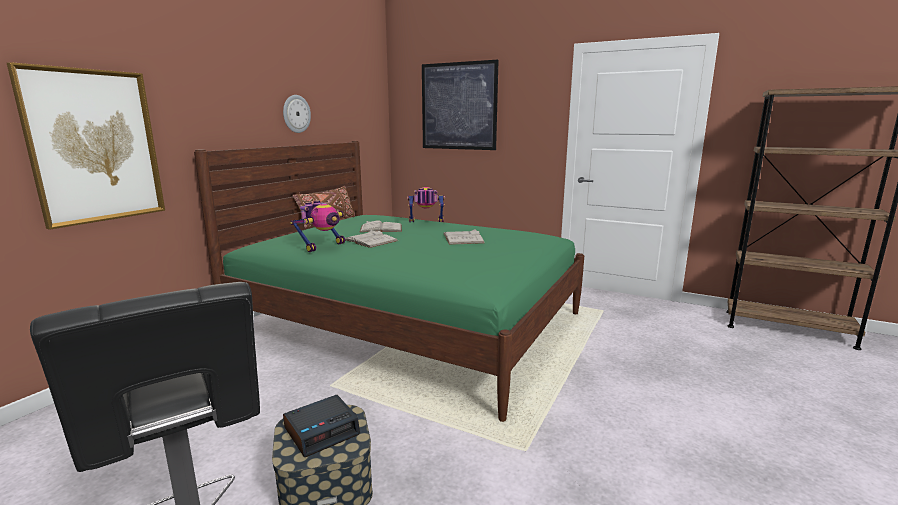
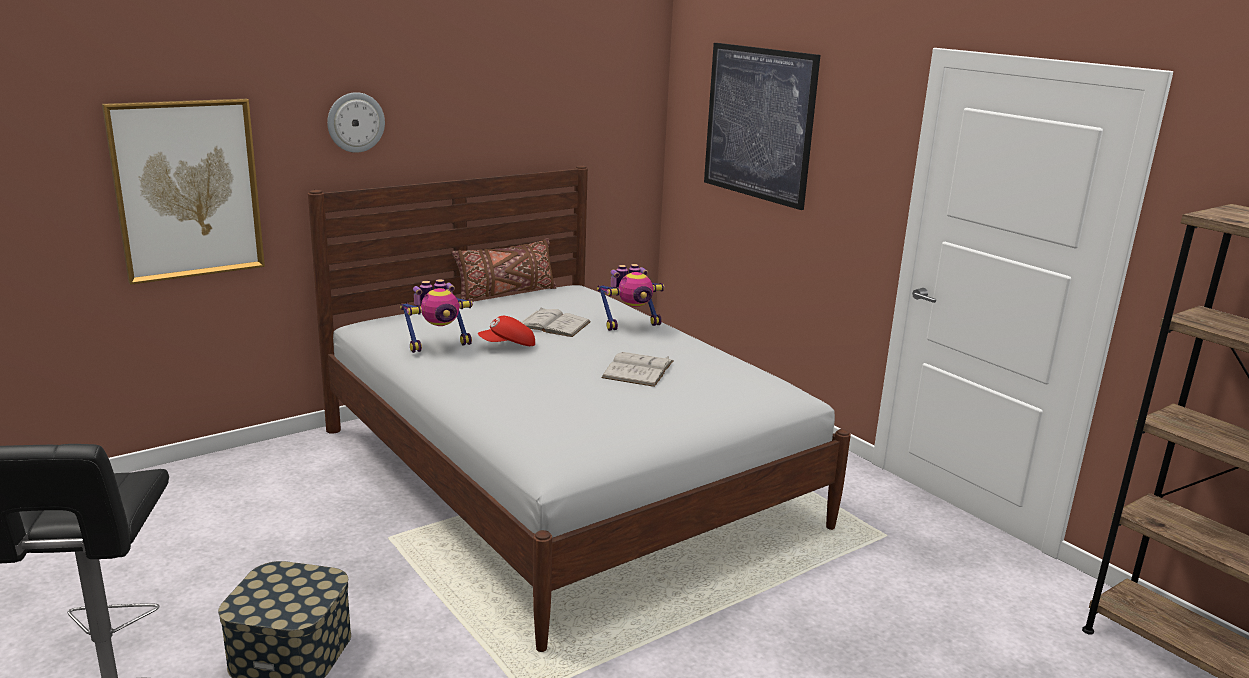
camera: 25 degrees right, 5 degrees up
(296, 114) = (477, 129): wall clock -> wall clock (355, 122)
(322, 431) = (288, 590): alarm clock -> none
(369, 240) = (508, 346): white book -> red cap
(410, 323) = (564, 476): green bed -> white bed
(426, 223) = (631, 324): toy robot -> toy robot turned 135 degrees clockwise

